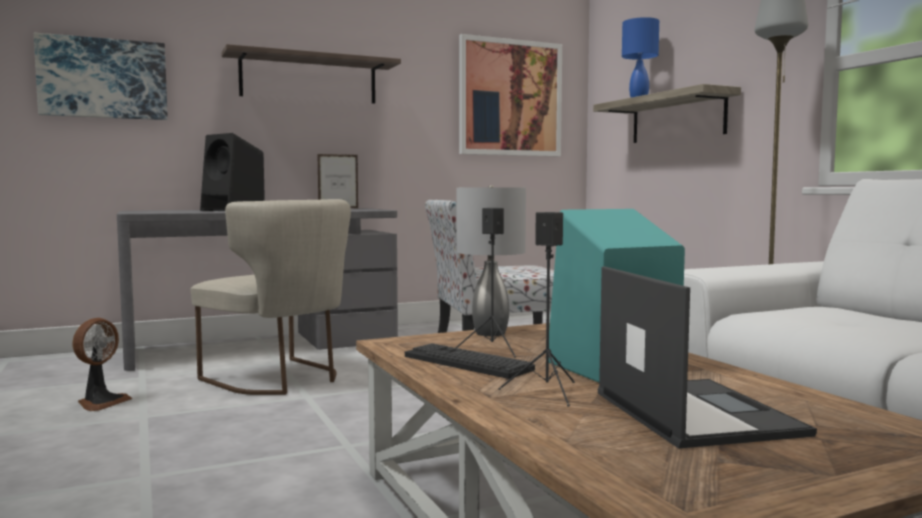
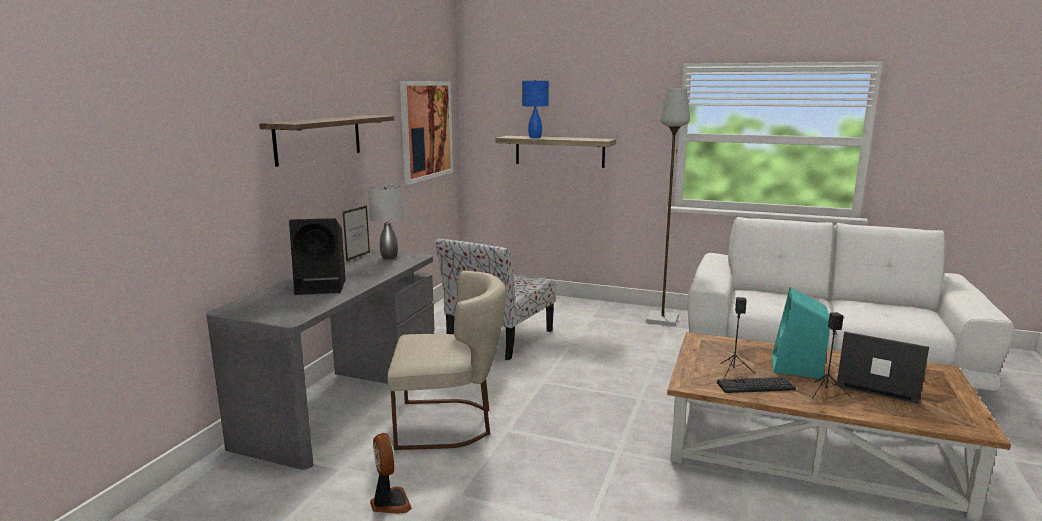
camera: 45 degrees left, 10 degrees up
(103, 78) = (169, 172): picture -> none
(490, 333) = (693, 358): grey table lamp -> grey table lamp (388, 257)

